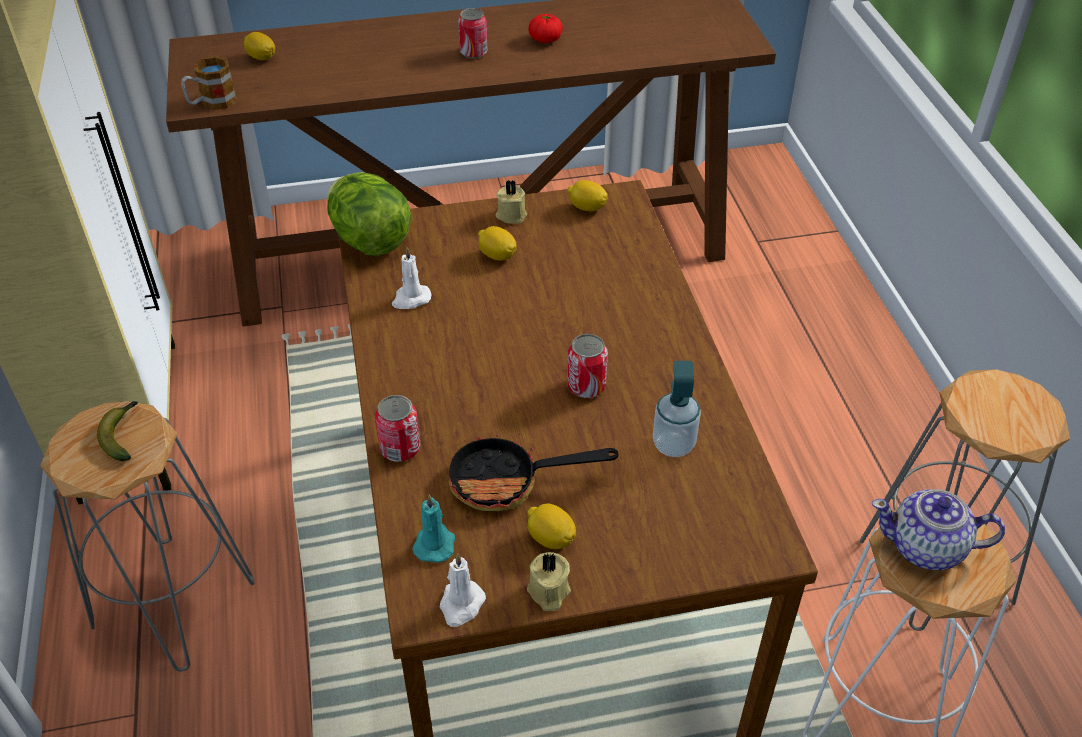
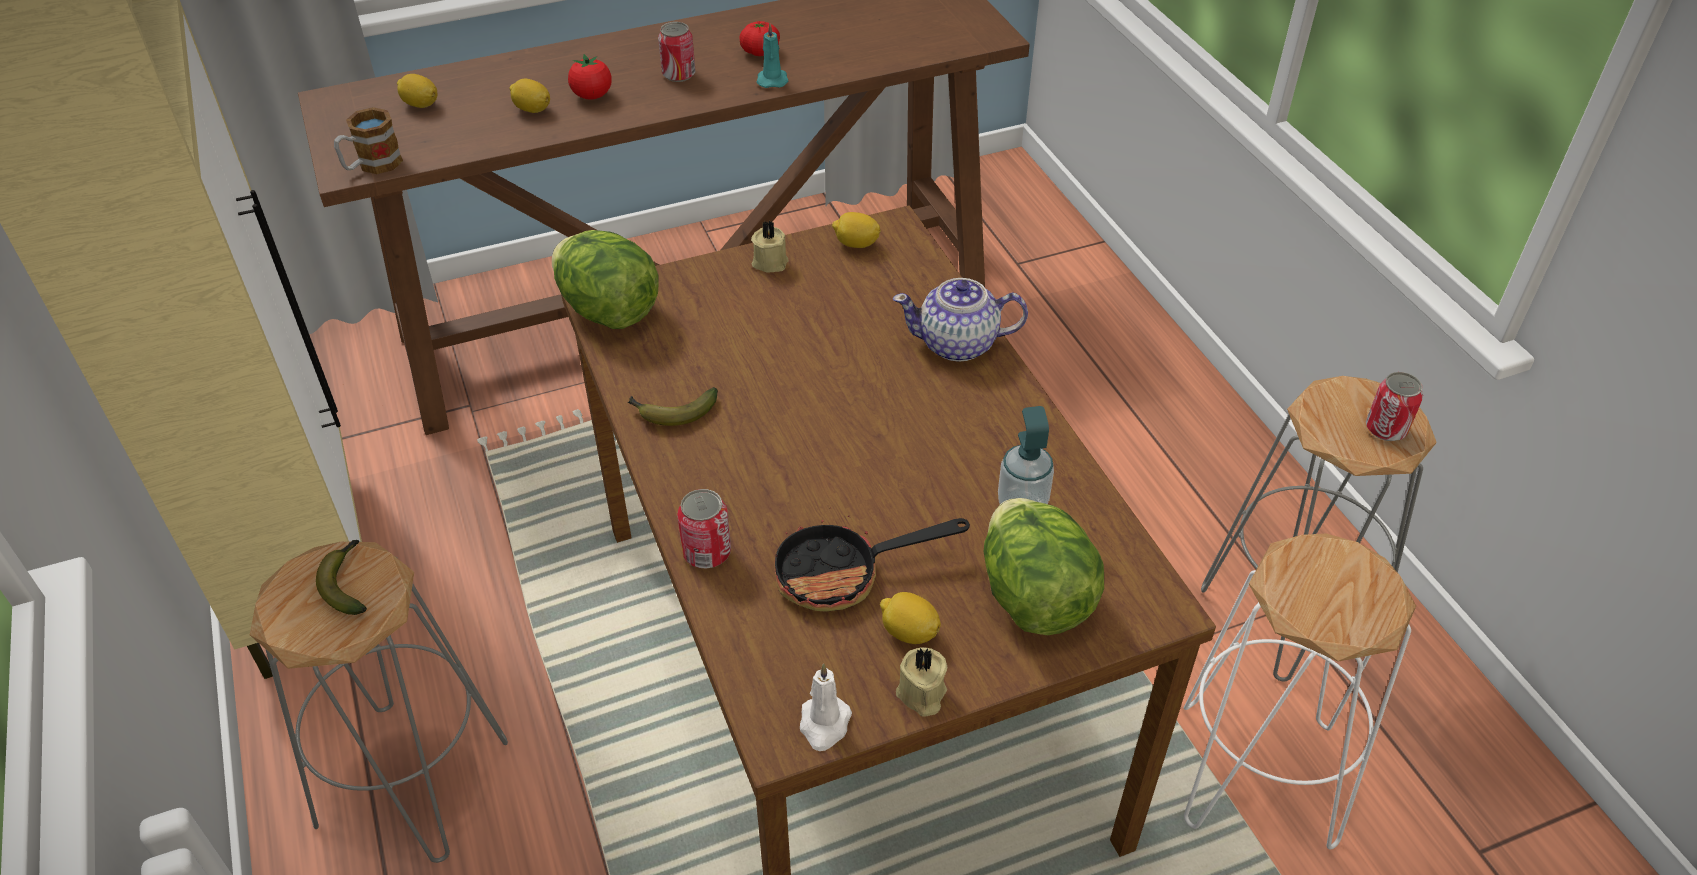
camera: 10 degrees left, 0 degrees up
(399, 63) = (592, 96): none -> tomato
(400, 330) = (672, 413): none -> banana
(411, 299) = (675, 375): white candle -> none
(435, 543) = (775, 657): turquoise candle -> turquoise candle (772, 79)
(497, 255) = (765, 312): lemon -> lemon (532, 110)
(586, 386) = (906, 451): can -> can (1385, 429)
(664, 524) = (1034, 597): none -> lettuce
(927, 548) = (1315, 584): teapot -> teapot (958, 344)

